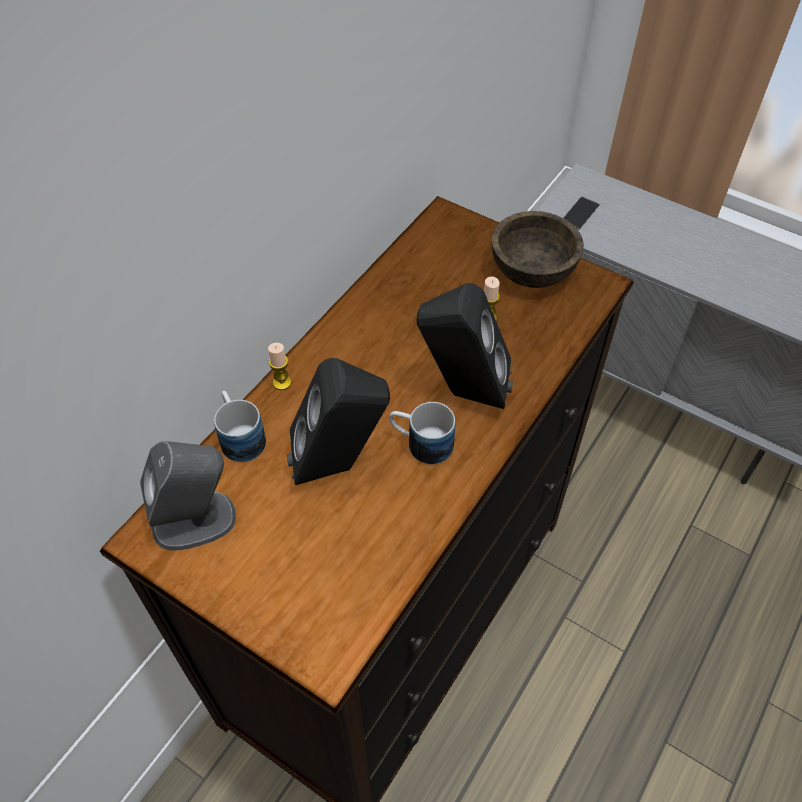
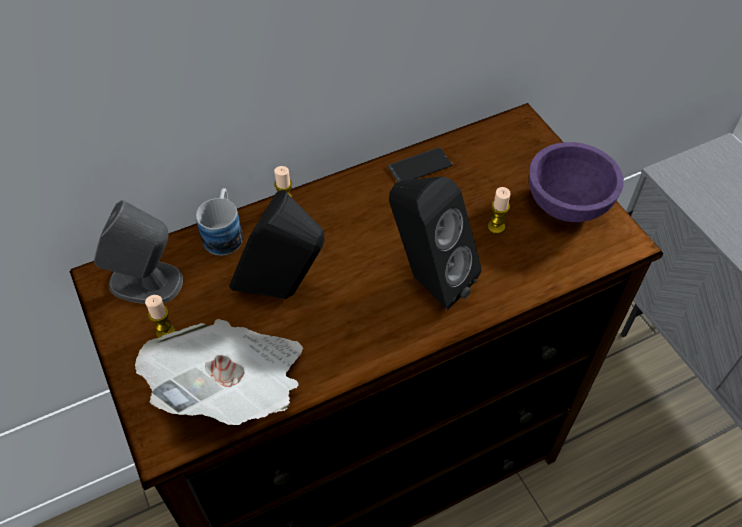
camera: 30 degrees right, 0 degrees up
(251, 558) = (165, 332): none -> candle
(357, 575) = (234, 387): none -> newspaper
(420, 443) = (361, 306): mug -> none
(531, 271) = (567, 202): brown bowl -> purple bowl
(580, 213) = (703, 180): phone -> phone (419, 166)

